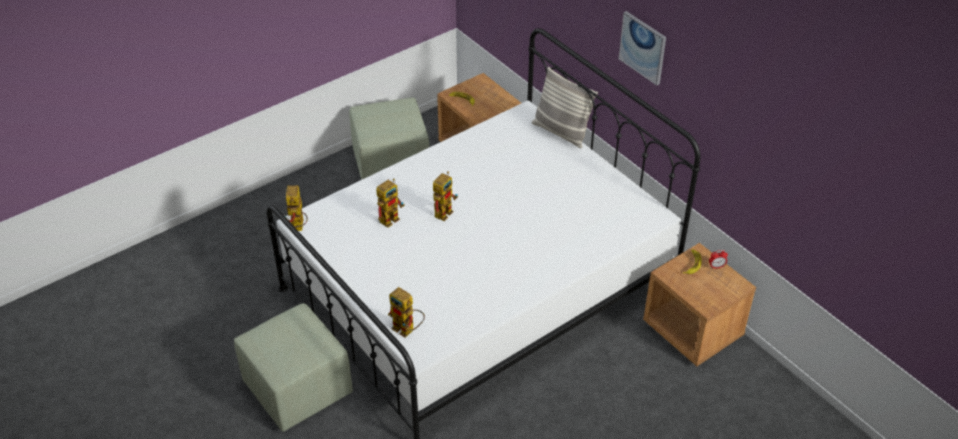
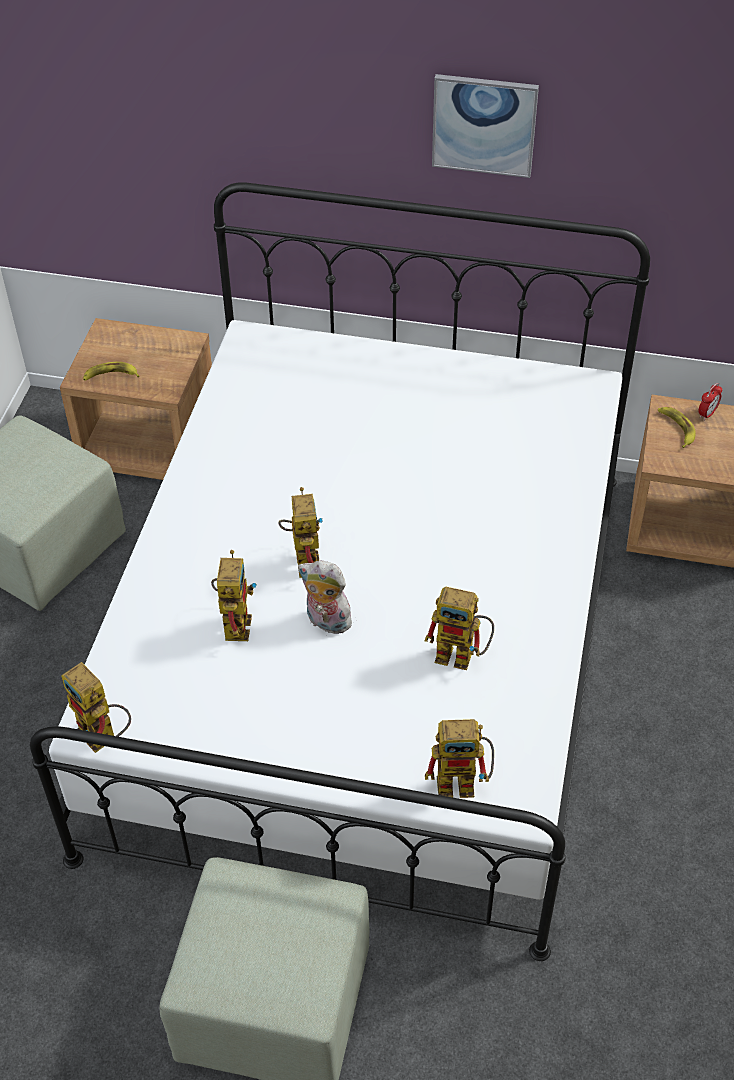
camera: 40 degrees left, 5 degrees up
(425, 239) = (326, 622): none -> plush toy
(463, 286) = (462, 656): none -> toy robot
(561, 132) = (333, 341): pillow -> none

